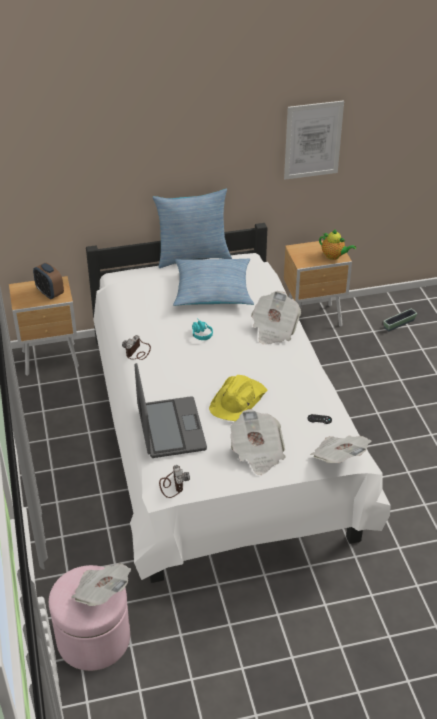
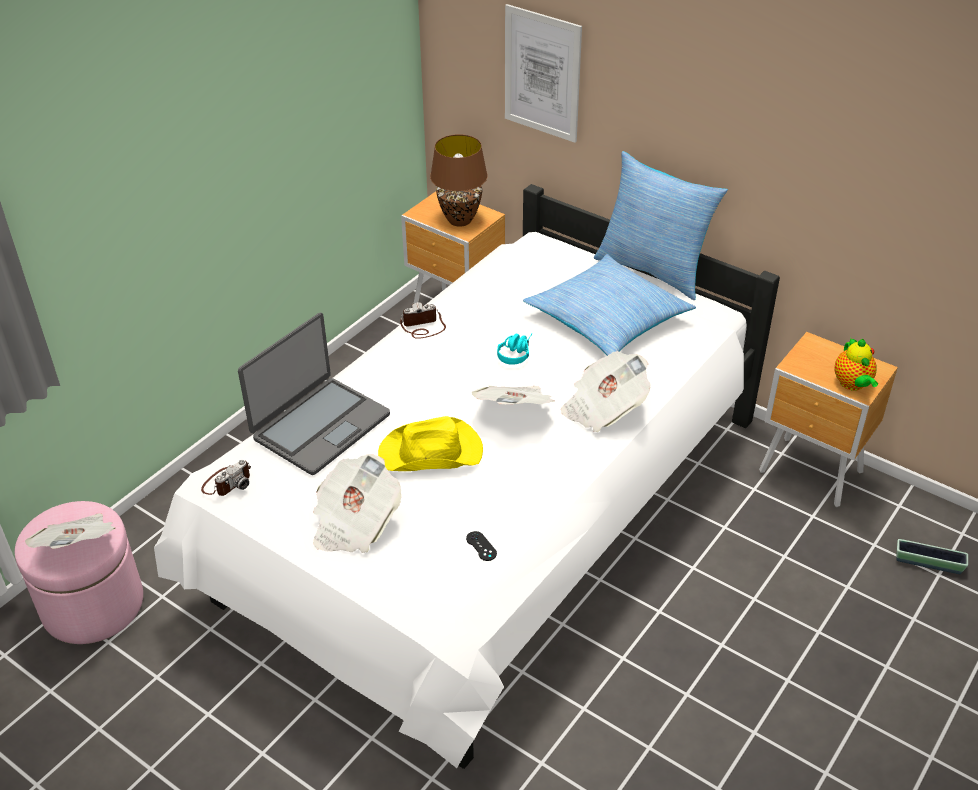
camera: 50 degrees right, 0 degrees up
(50, 293) = (460, 220): alarm clock -> brown table lamp
(313, 140) = (888, 174): picture -> picture (542, 74)
(339, 458) = (425, 607): newspaper -> newspaper (515, 411)

